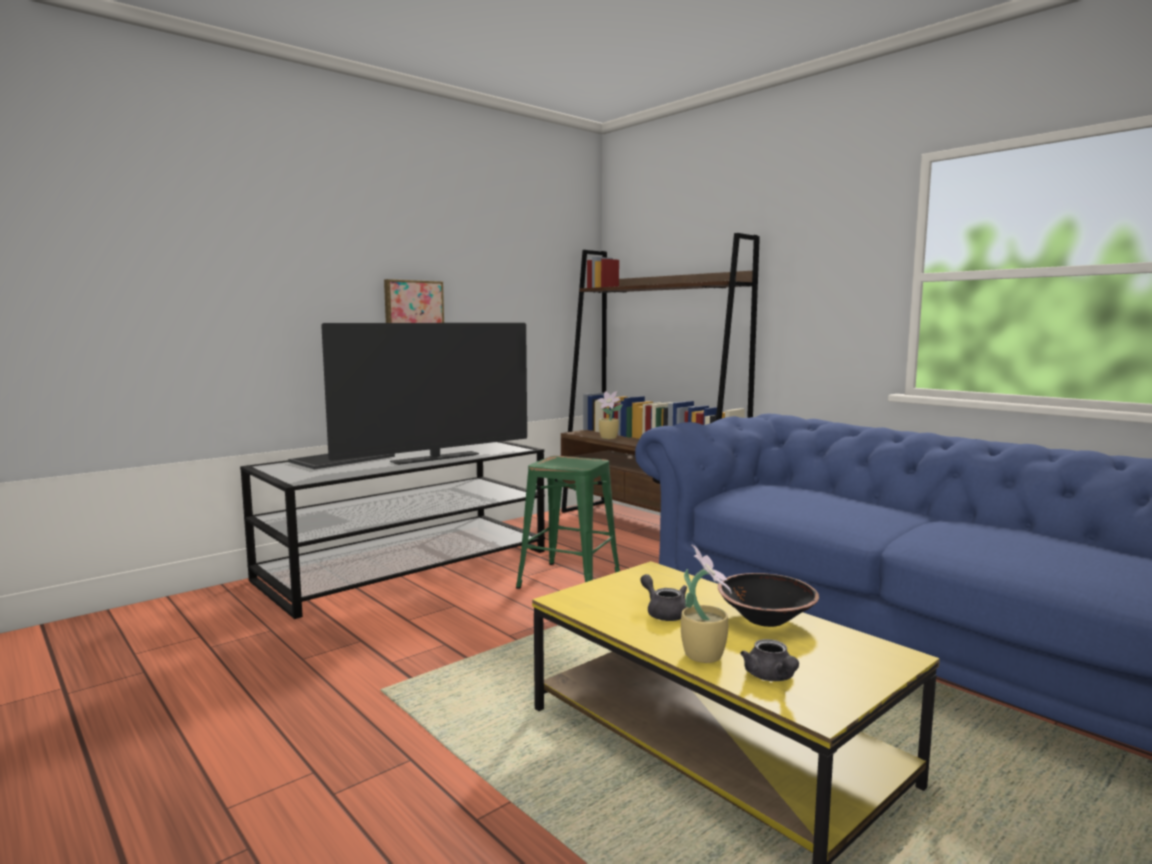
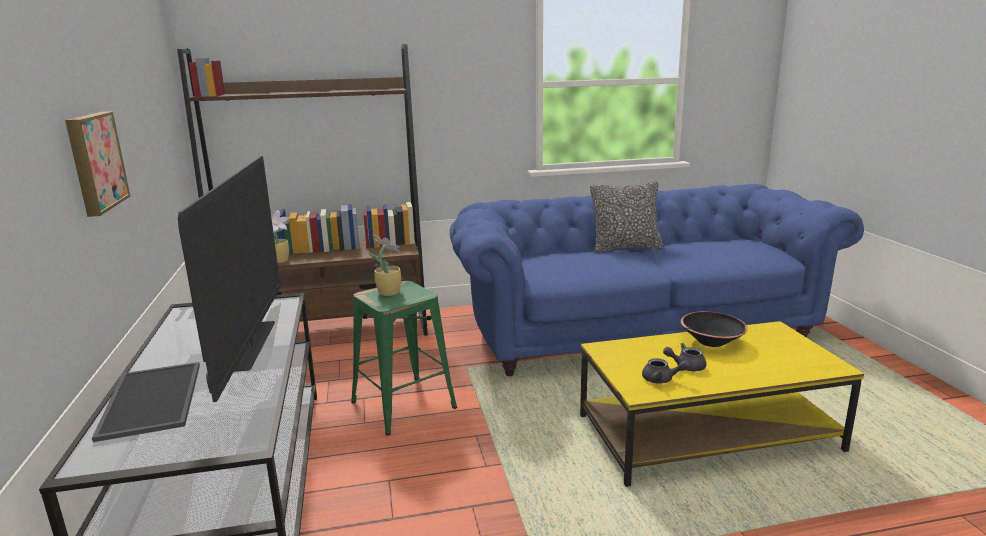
camera: 60 degrees left, 10 degrees up
(704, 654) = (757, 373): potted plant -> potted plant (388, 292)
(771, 677) = (793, 365): grey teapot -> grey teapot (662, 379)
(918, 510) = (625, 248): none -> pillow

